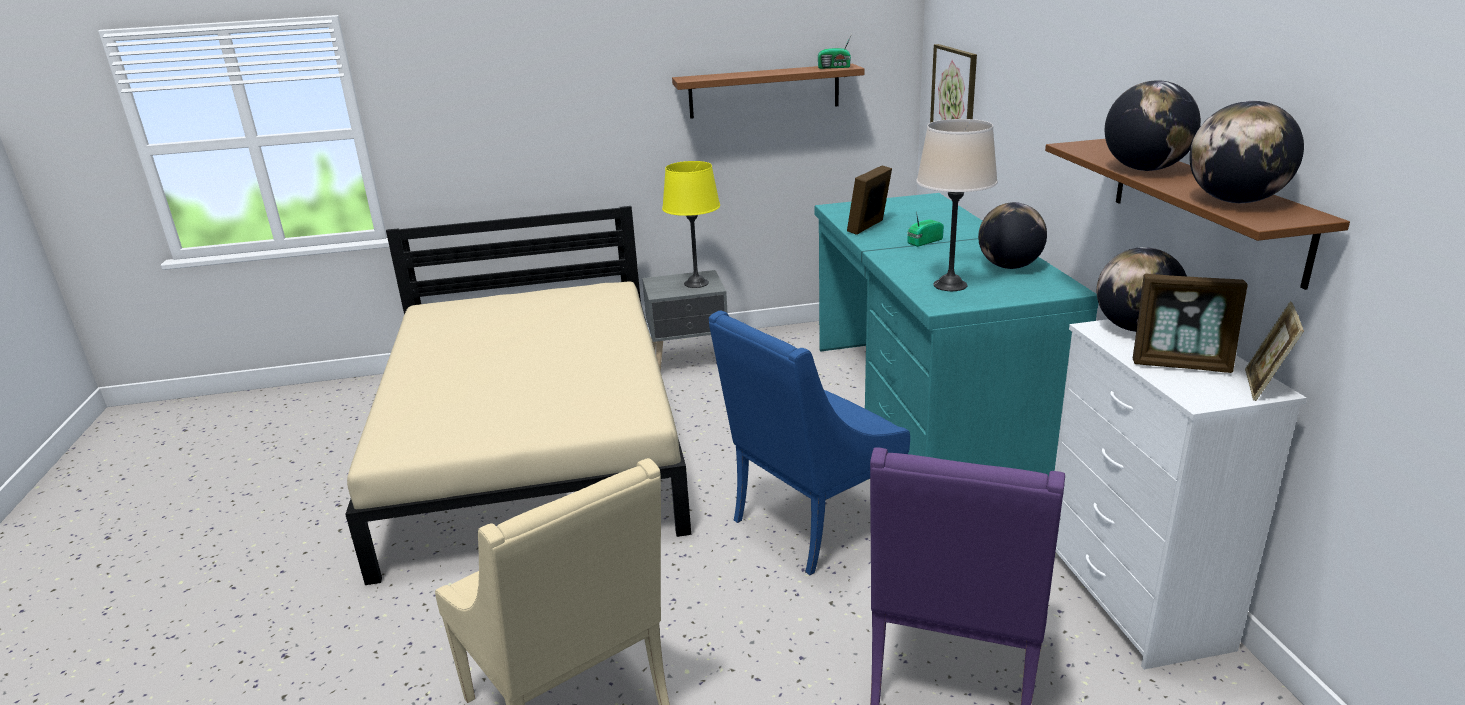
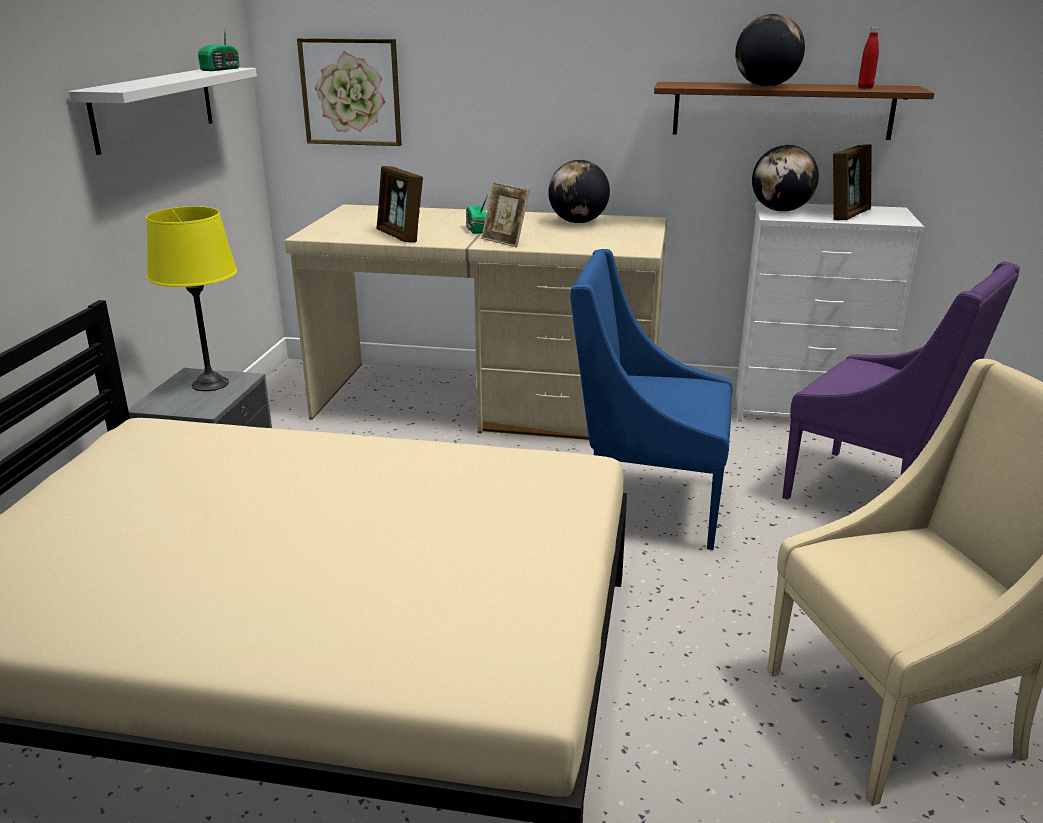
camera: 70 degrees left, 0 degrees up
(764, 91) = (154, 107): brown shelf -> white shelf
(810, 524) = (646, 505): blue armchair -> blue armchair turned 120 degrees clockwise
(925, 406) = (488, 403): turquoise desk -> beige desk
(950, 285) = (597, 241): beige table lamp -> none
(1235, 201) = (865, 88): globe -> red bottle
(1264, 387) = (889, 209): picture frame -> picture frame (505, 241)

